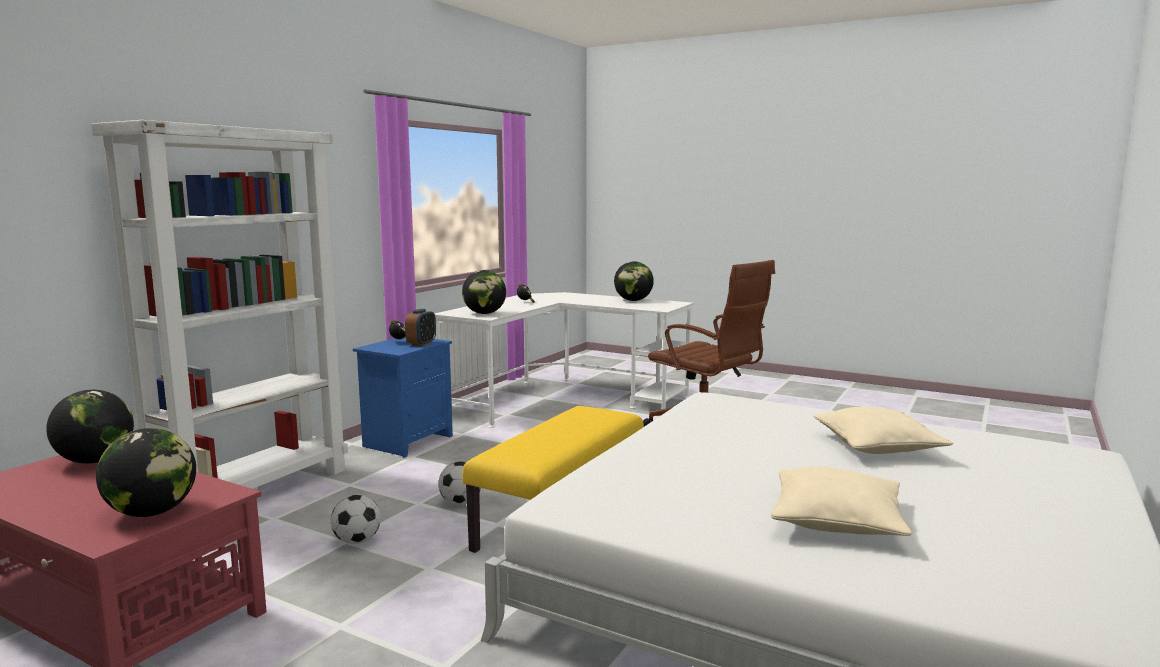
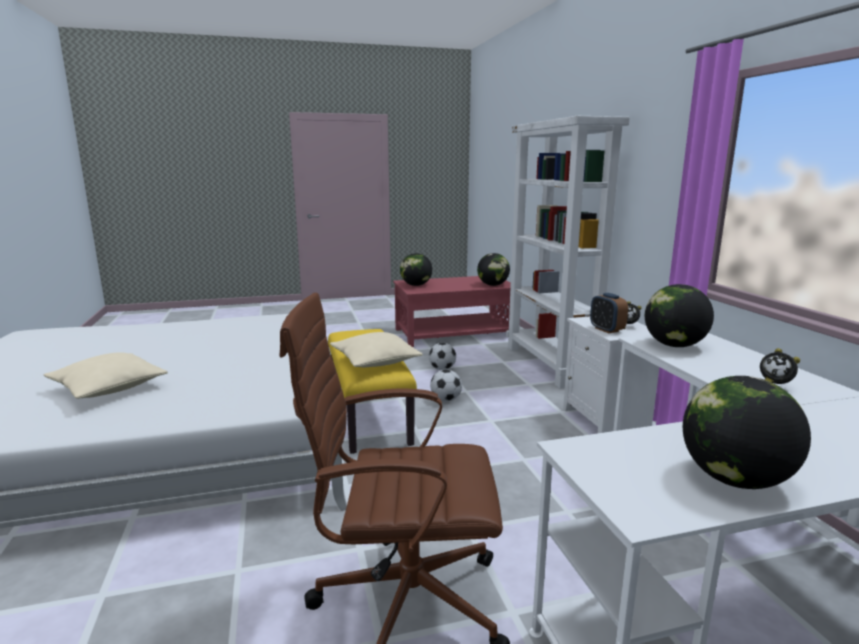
camera: 135 degrees right, 5 degrees up
(407, 441) = (607, 421): blue nightstand -> white nightstand
(837, 521) = (145, 340): beige pillow -> beige pillow (375, 361)

